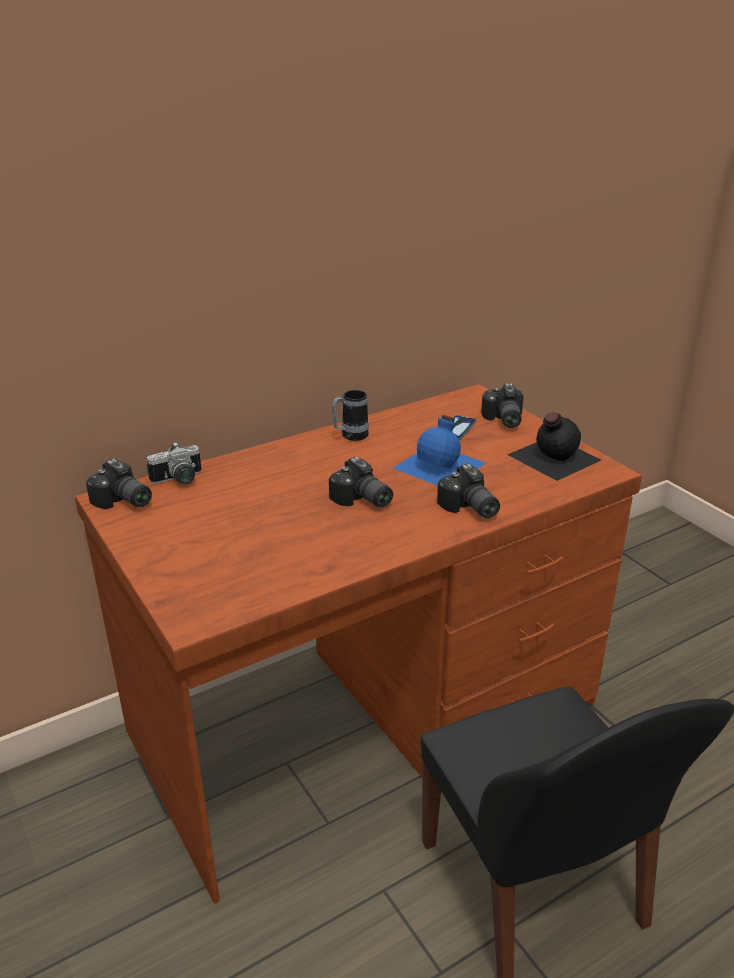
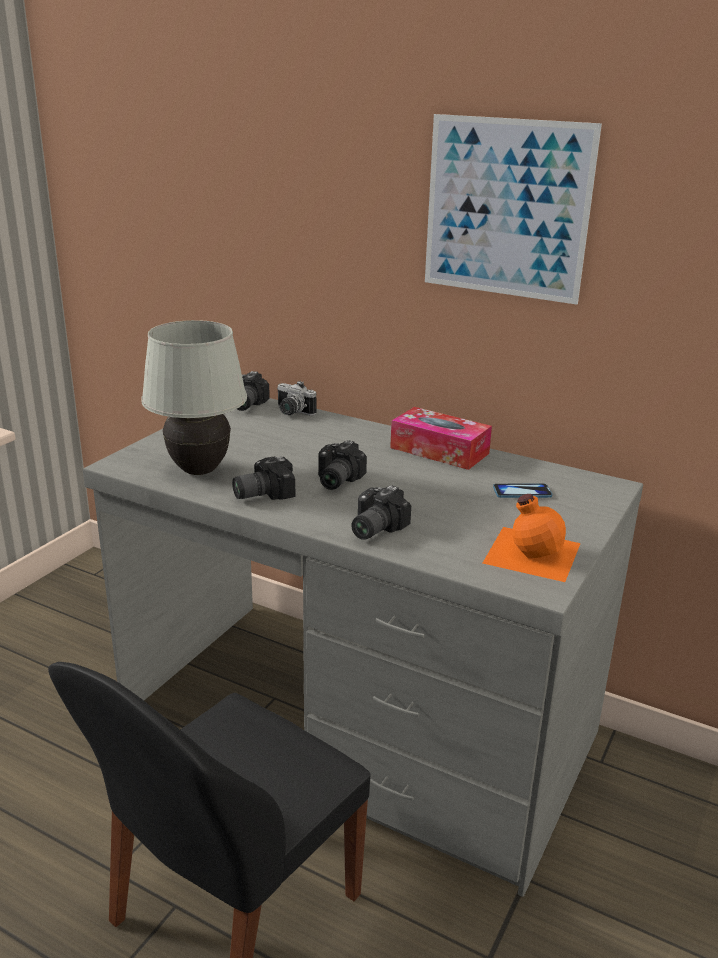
camera: 60 degrees right, 5 degrees down
(266, 569) = (200, 470): none -> white table lamp
(349, 190) = (506, 209): none -> picture
(350, 436) = (439, 450): mug -> tissue box
(367, 719) = (357, 726): brown desk -> grey desk
(441, 465) = (438, 499): blue bottle -> none
(502, 420) = (576, 510): camera -> camera (261, 493)
(552, 457) = (531, 552): black bottle -> orange bottle

